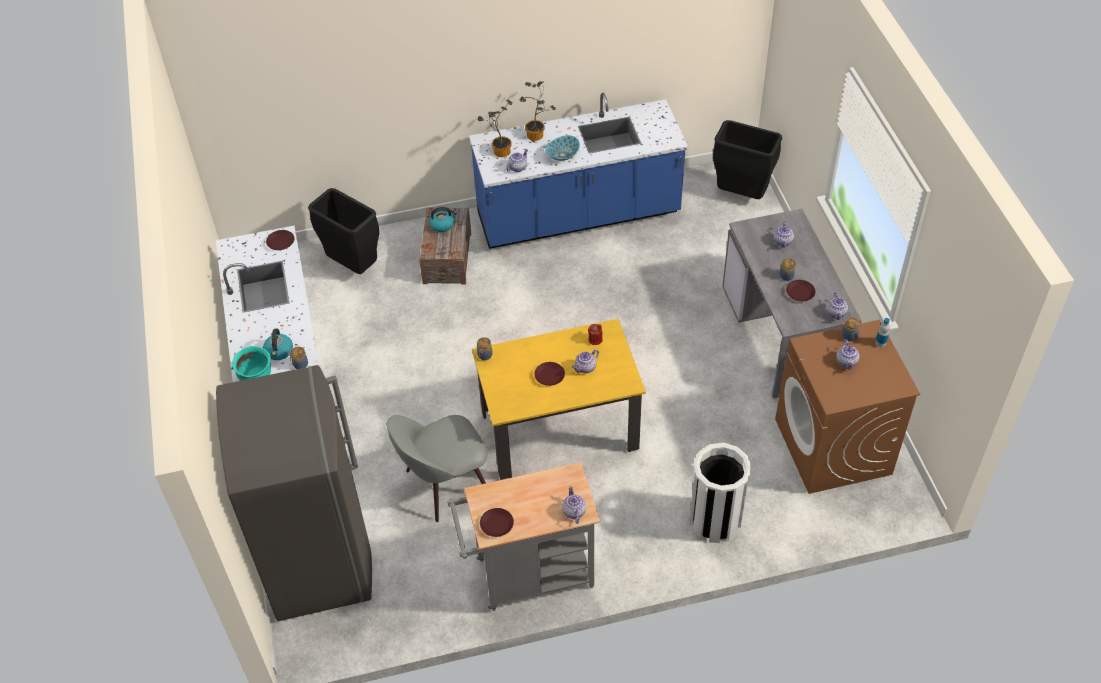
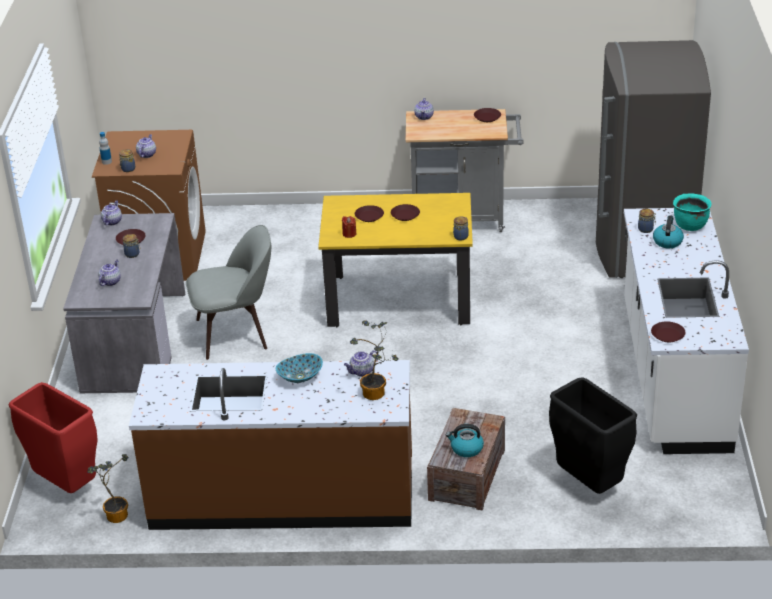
camera: 165 degrees left, 15 degrees down
(444, 485) = (520, 279): grey chair -> grey chair (235, 333)
(537, 136) = (320, 405): potted plant -> potted plant (115, 514)
(578, 216) = (283, 496): blue counter -> brown counter
(585, 368) = (369, 216): teapot -> brown plate
(715, 520) = (293, 228): white trash can -> none
(741, 195) = (66, 486): black trash can -> red trash can

